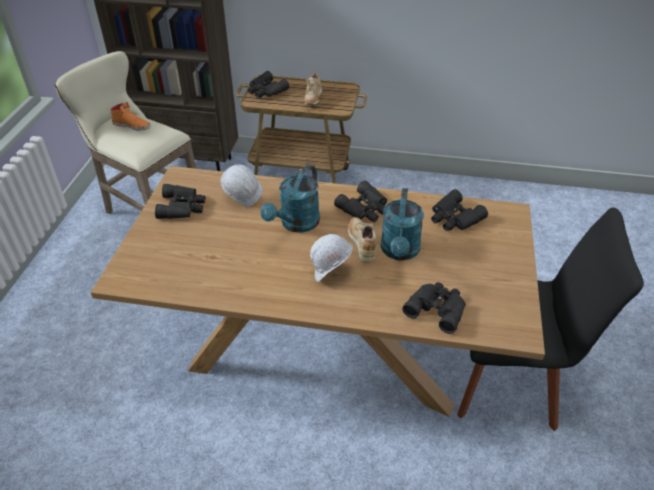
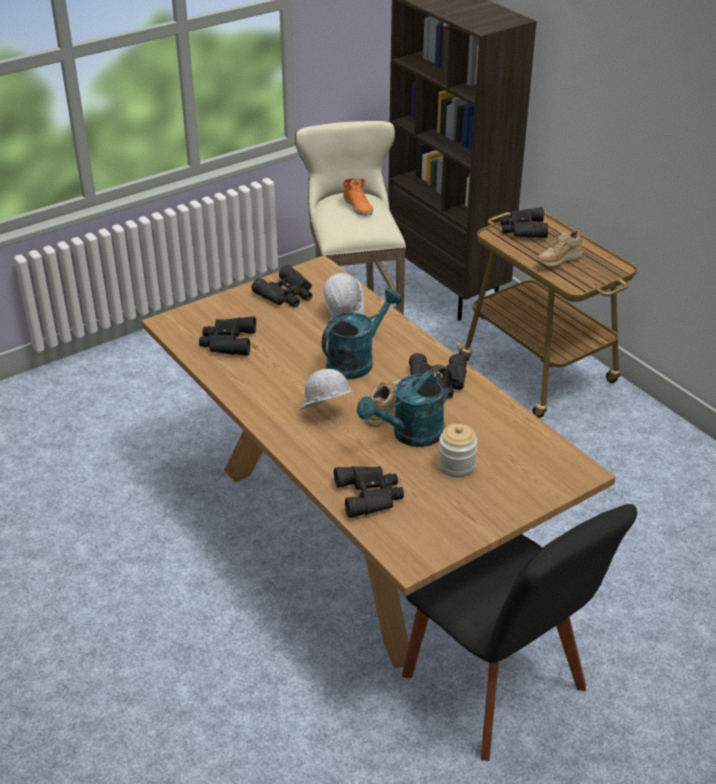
camera: 45 degrees right, 5 degrees down
(296, 224) = (356, 361): turquoise watering can -> turquoise watering can turned 150 degrees clockwise
(452, 253) = (456, 466): none -> jar
(454, 218) = (510, 440): black binoculars -> black binoculars (227, 342)

